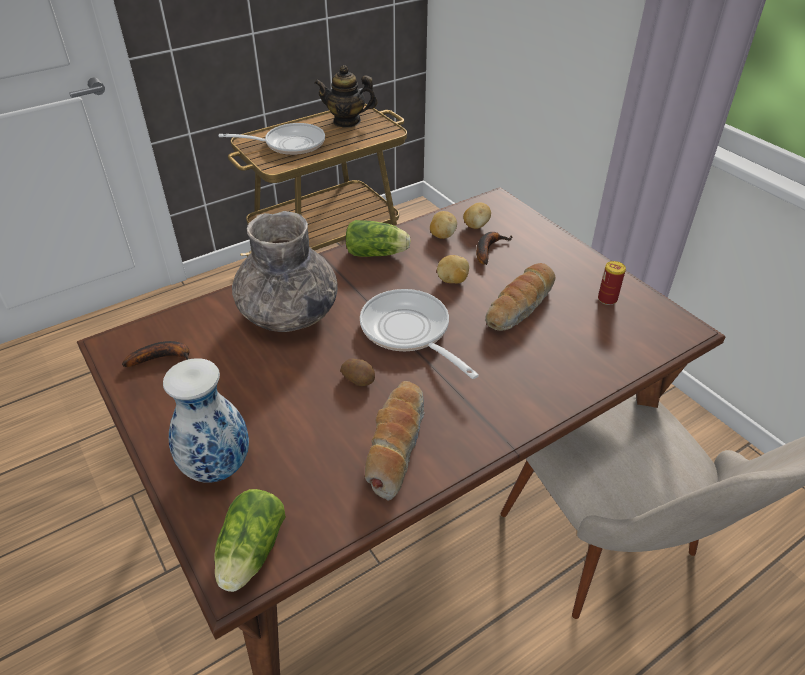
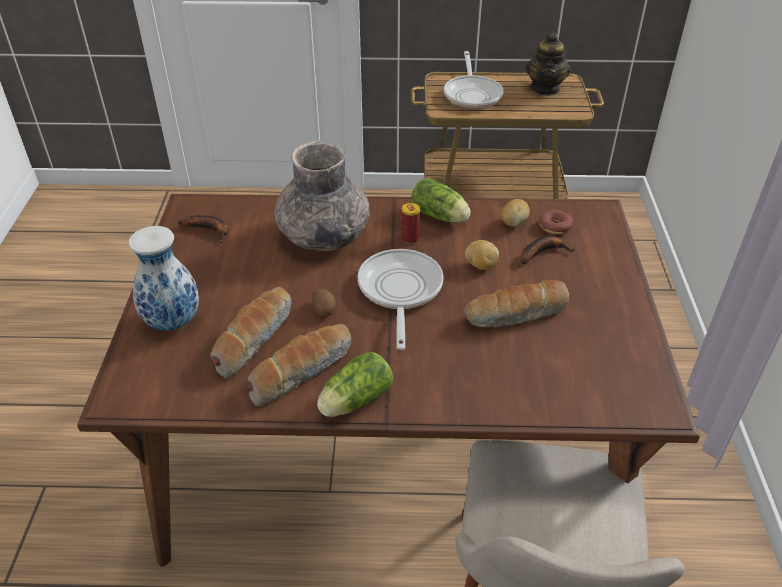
camera: 35 degrees right, 0 degrees up
(250, 555) = (138, 389): lettuce -> lettuce (353, 401)
(289, 144) = (472, 94): frying pan -> frying pan turned 60 degrees clockwise
(318, 439) = (253, 338): none -> bread
(347, 121) = (545, 88): teapot -> teapot turned 120 degrees counterclockwise
(476, 226) = (554, 227): potato -> donut
(607, 299) = (609, 345): can -> can (410, 238)

